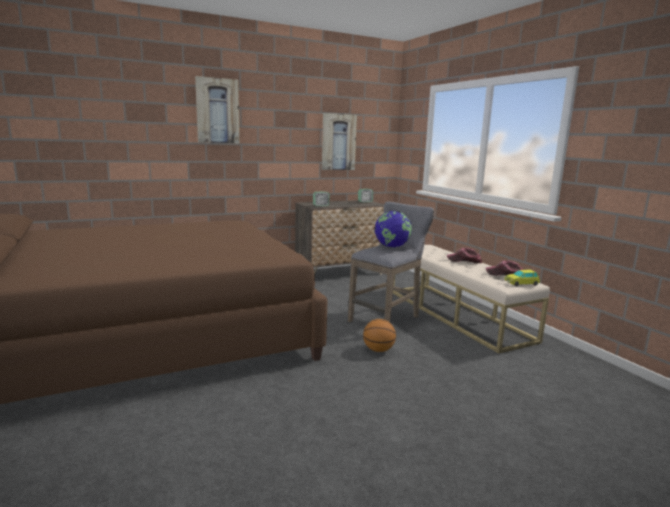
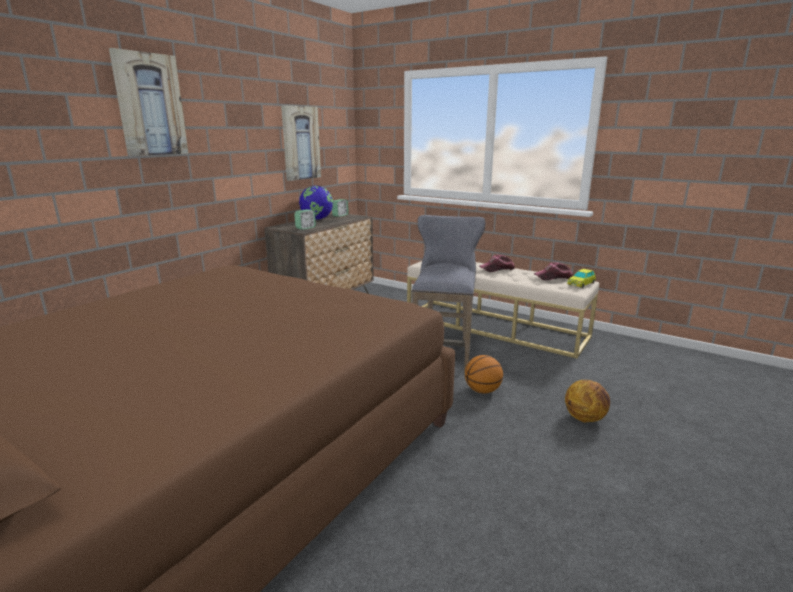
camera: 30 degrees left, 5 degrees up
(392, 247) = (448, 268): globe -> globe (317, 219)
(436, 391) = (585, 418): none -> basketball

